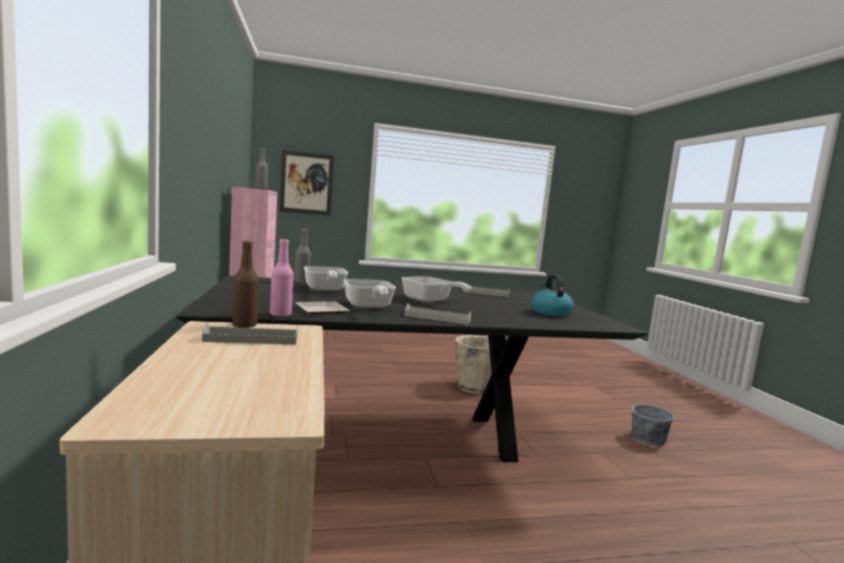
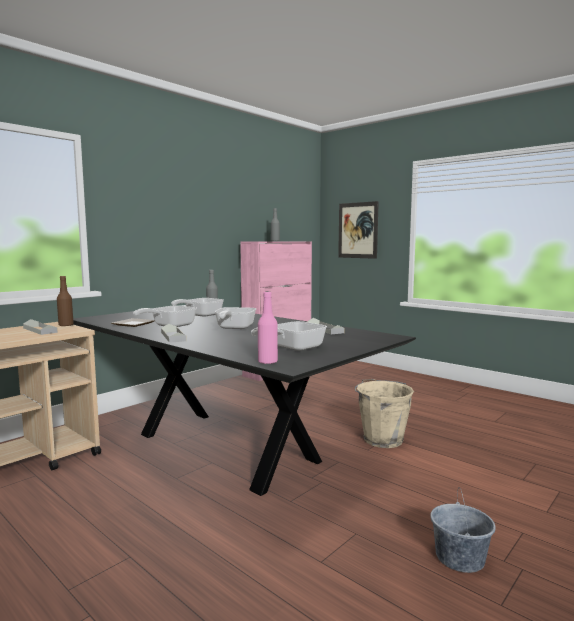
camera: 55 degrees right, 0 degrees up
(280, 315) = (104, 323): pink bottle -> pink bottle (267, 362)
(550, 312) = (292, 348): kettle -> frying pan

